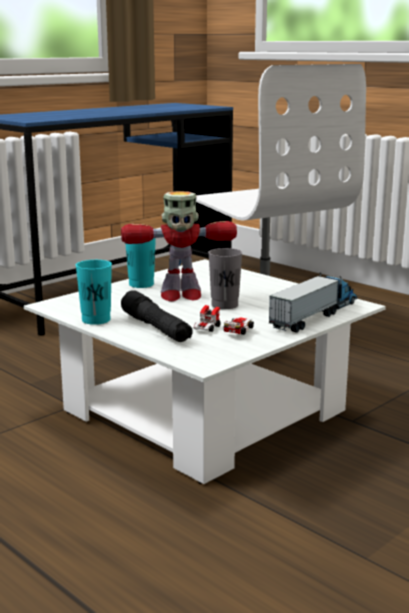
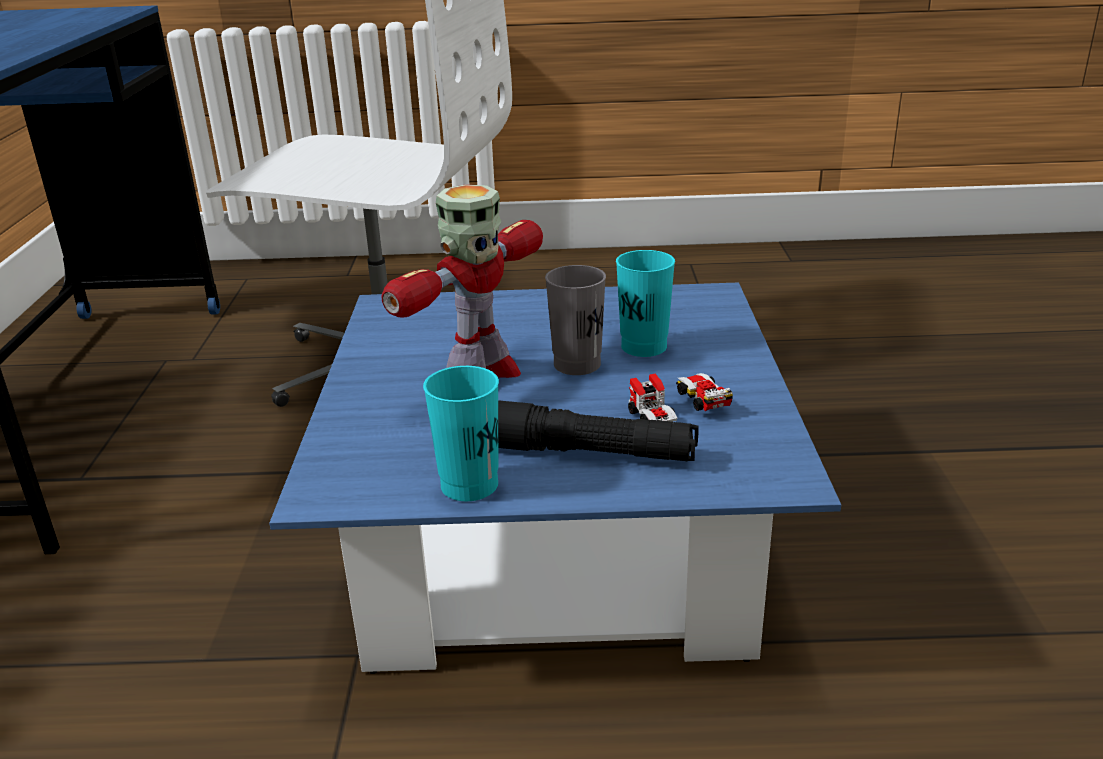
camera: 45 degrees left, 10 degrees up
(141, 284) = (376, 381): turquoise cup -> turquoise cup (644, 347)
(204, 411) = (557, 544): white coffee table -> blue coffee table
(315, 315) = (712, 331): toy truck -> none

